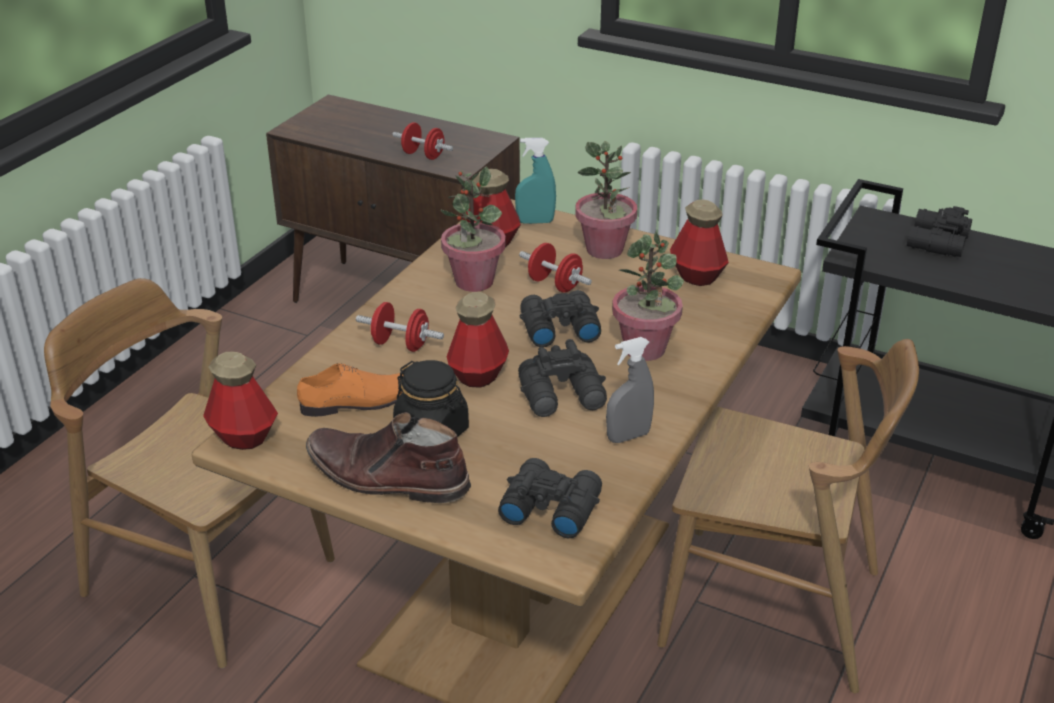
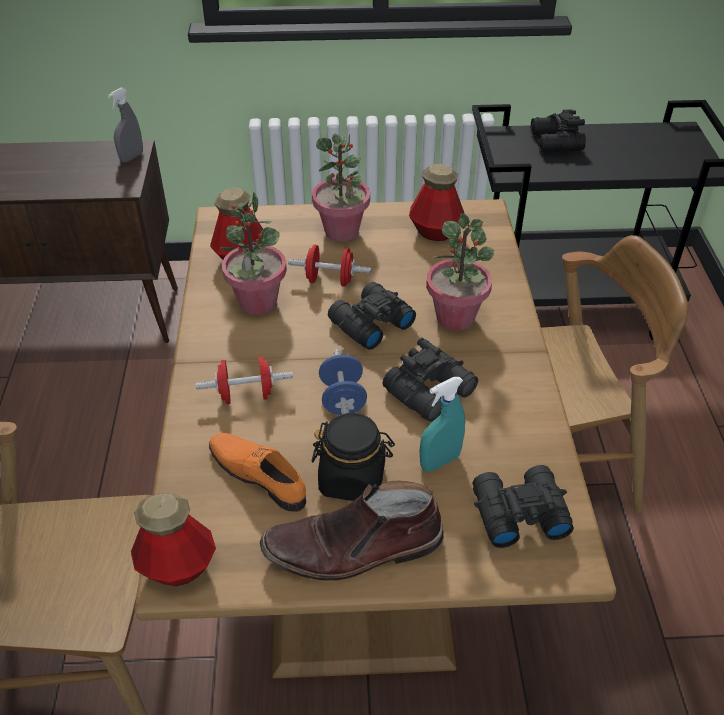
camera: 30 degrees left, 10 degrees up
(360, 401) = (259, 473): orange shoe -> orange shoe turned 90 degrees counterclockwise
(423, 155) = (81, 182): red dumbbell -> none
(478, 375) = (342, 400): bottle -> blue dumbbell
(535, 221) = (260, 223): turquoise spray bottle -> turquoise spray bottle (440, 461)
(628, 436) = (516, 410): grey spray bottle -> grey spray bottle (131, 157)

